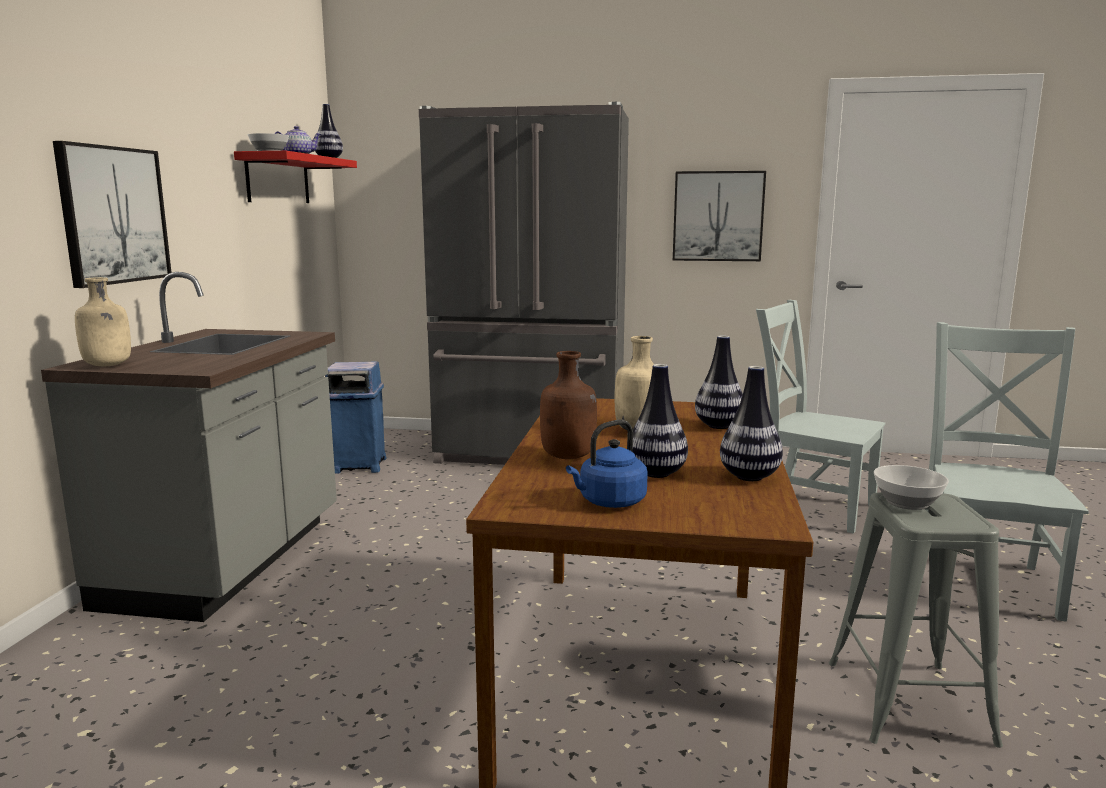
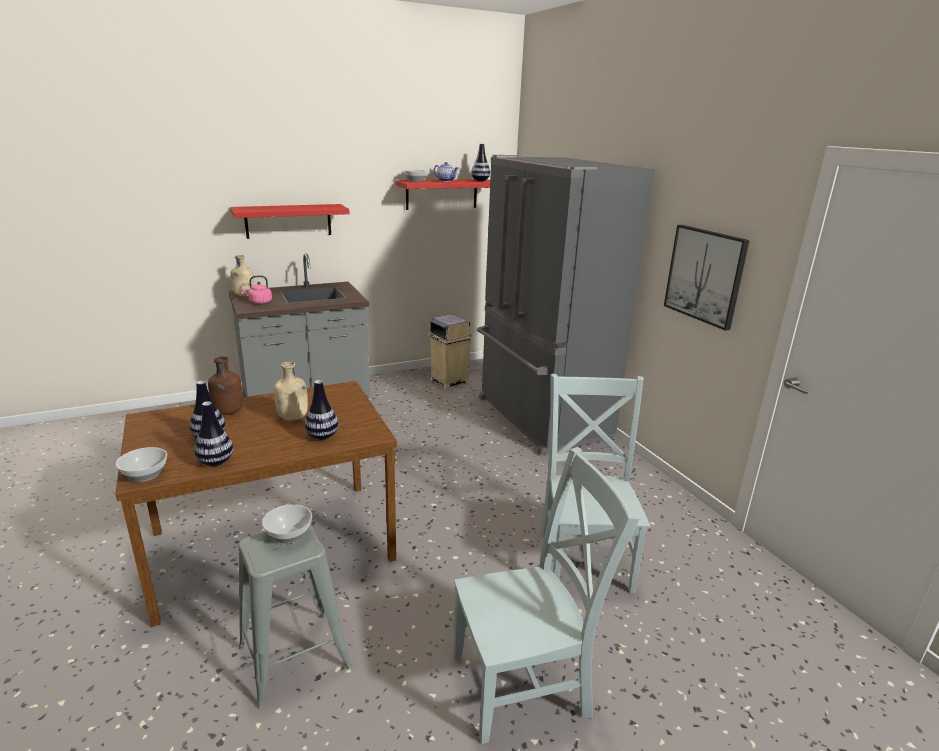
camera: 55 degrees right, 10 degrees up
(113, 215) = (288, 221): picture -> red shelf
(181, 363) = (259, 302): none -> pink kettle
(359, 466) = (449, 381): blue trash can -> beige trash can
(609, 502) = (157, 436): blue kettle -> none
(758, 517) = (146, 475): none -> bowl

